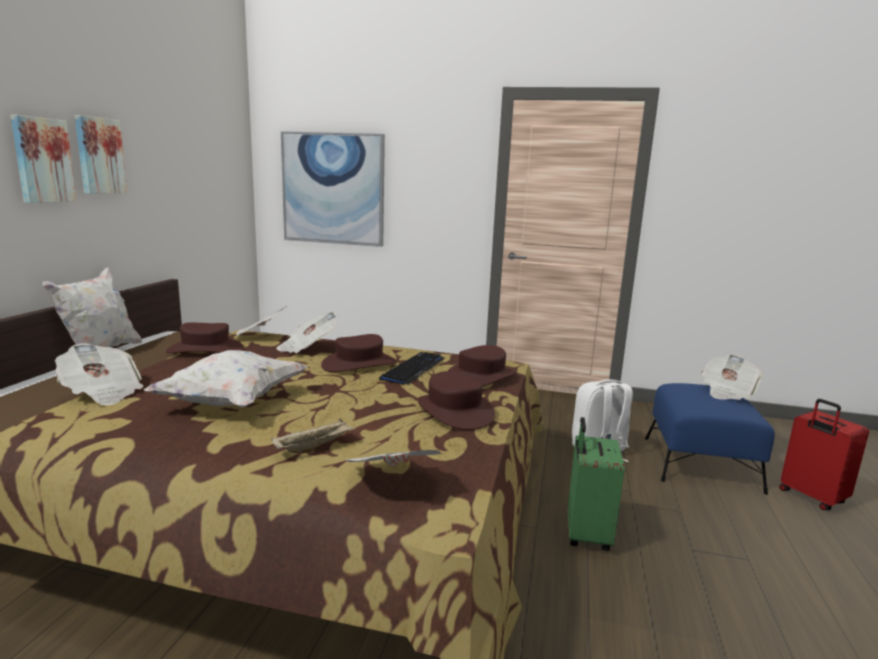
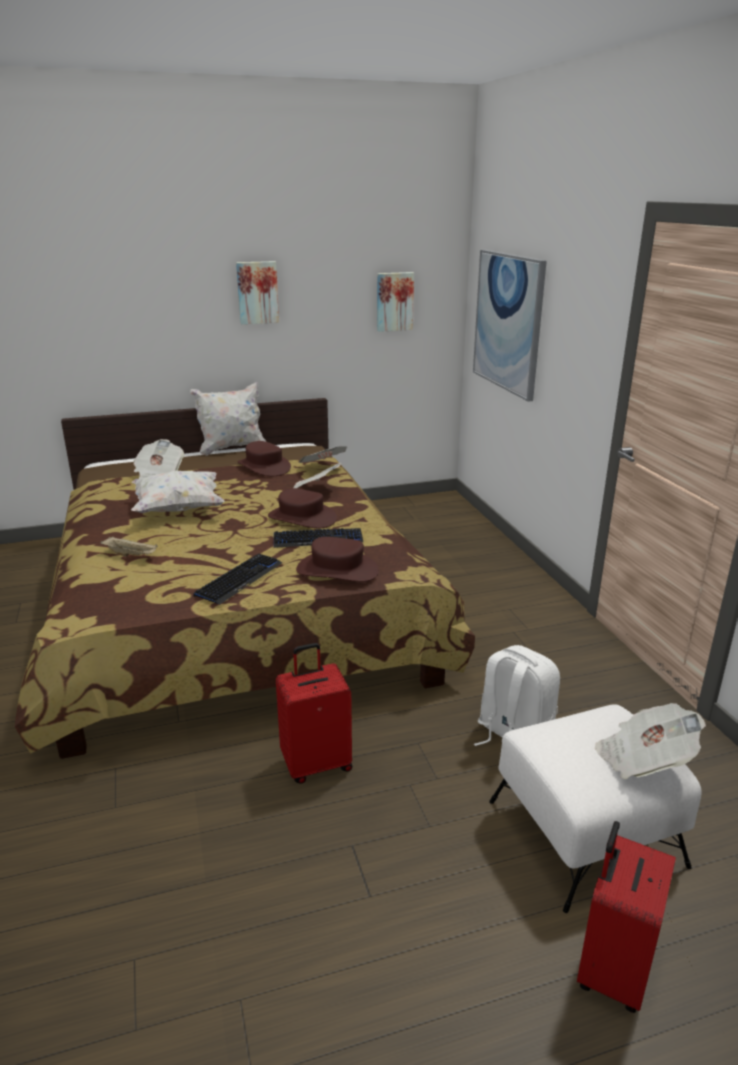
camera: 60 degrees right, 10 degrees up
(42, 160) = (205, 300): picture -> picture (394, 301)
(392, 481) = (101, 592): newspaper -> none
(454, 411) = (239, 579): brown hat -> keyboard
(585, 534) = (316, 763): green suitcase -> red suitcase
(700, 464) = (584, 832): blue ottoman -> white ottoman

